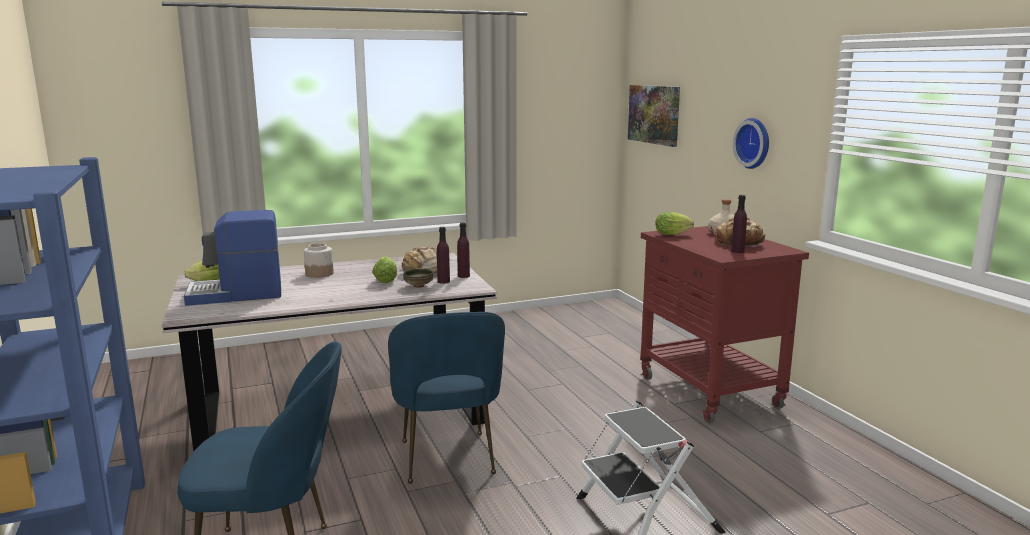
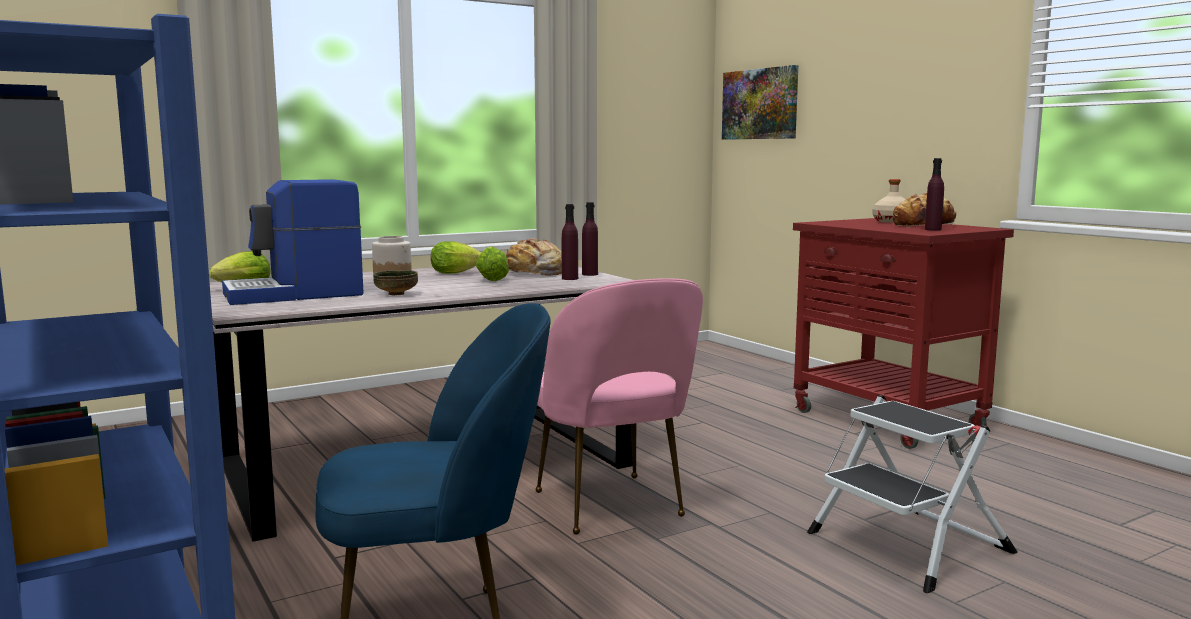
camera: 10 degrees left, 5 degrees down
(419, 286) = (542, 282): bowl -> bowl (397, 294)
(447, 462) = (612, 509): blue chair -> pink chair
(674, 234) = (836, 223): lettuce -> lettuce (457, 273)
(754, 143) = (913, 116): wall clock -> none

